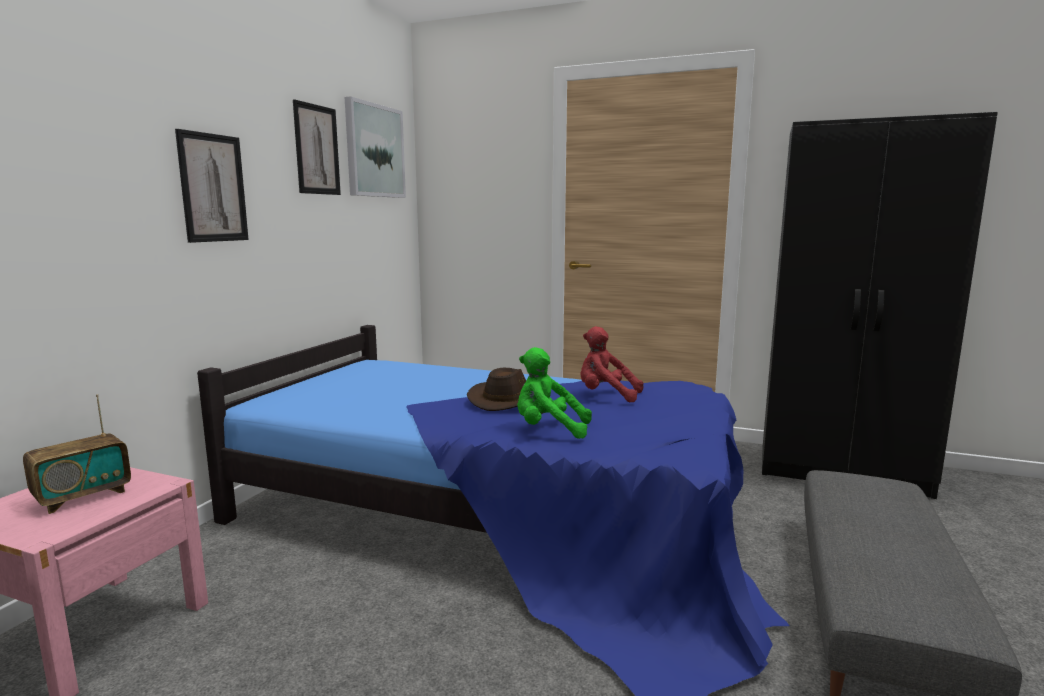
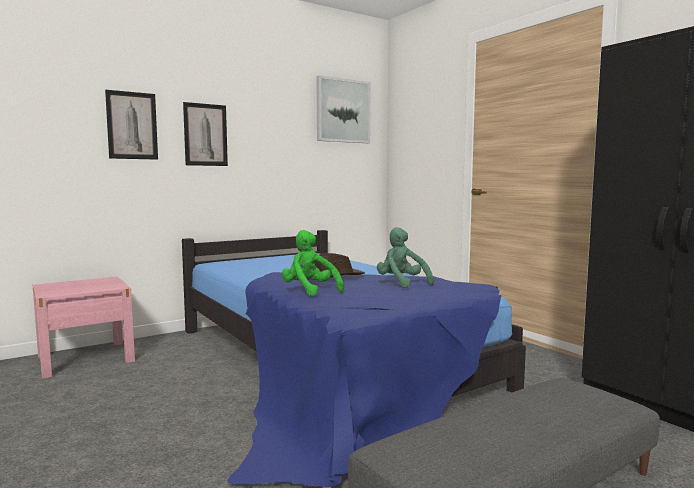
camera: 35 degrees right, 5 degrees down
(83, 497) = (85, 286): radio -> none
(317, 150) = (289, 111): picture -> picture (132, 125)
(606, 395) = (401, 283): red plush toy -> green plush toy

